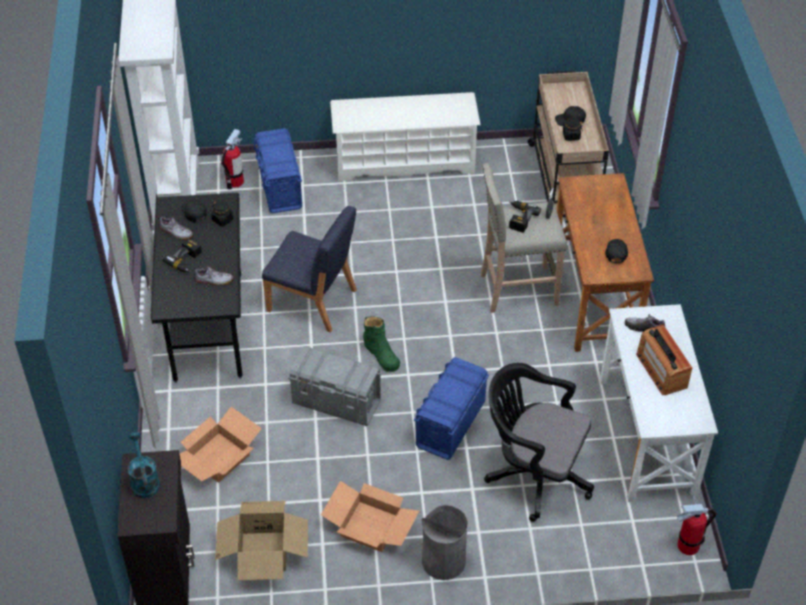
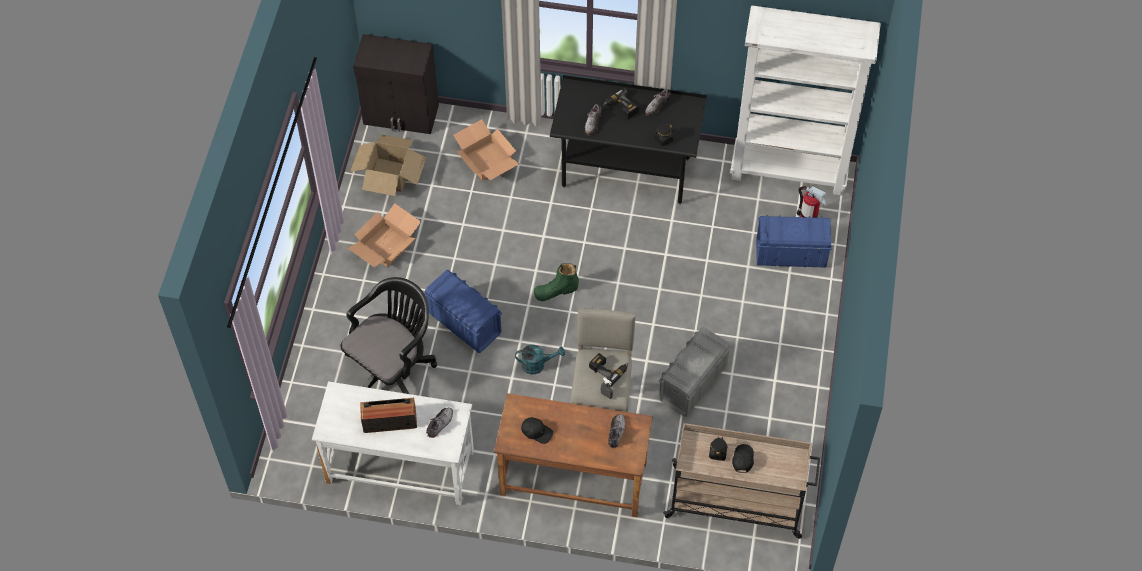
camera: 105 degrees right, 10 degrees up
(144, 480) = (403, 53): turquoise watering can -> turquoise watering can (537, 364)
(194, 213) = (678, 120): black cap -> none
(313, 301) = (634, 252): blue chair -> none
(337, 402) = (514, 248): grey storage box -> grey storage box (692, 383)
(404, 161) = (804, 366): white shoe rack -> none
(443, 560) = (337, 286): grey trash can -> none
(588, 197) = (616, 432): none -> shoe
(688, 545) = (284, 459): fire extinguisher -> none

